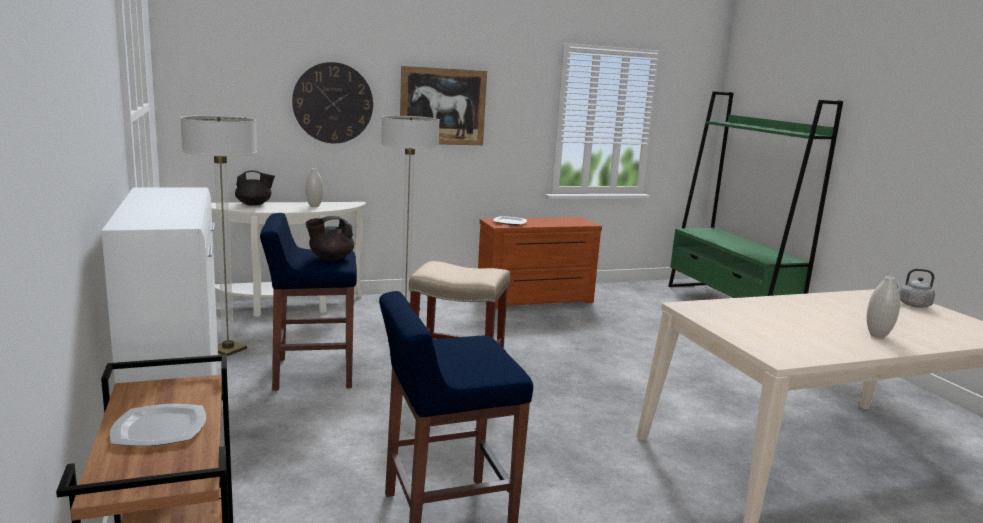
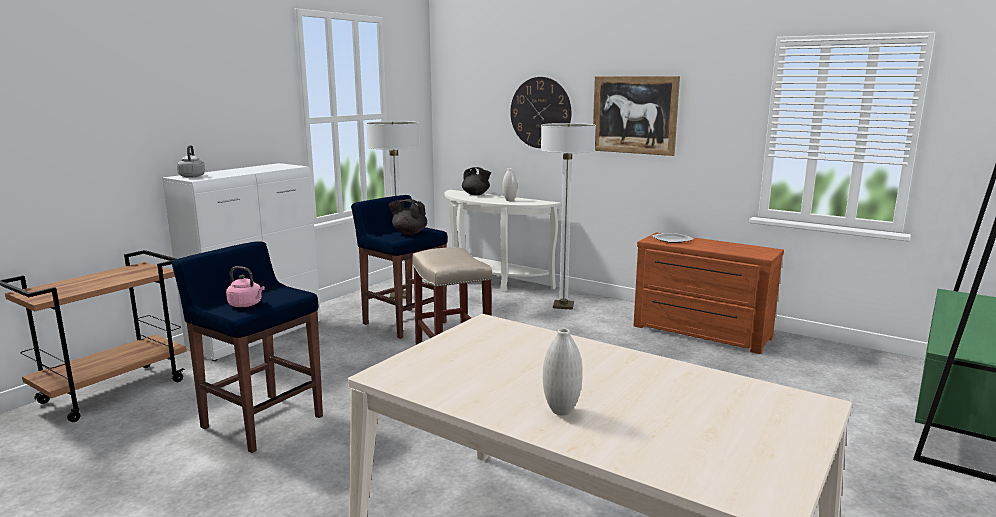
camera: 55 degrees right, 0 degrees up
(159, 428) = (95, 280): plate -> none
(489, 365) = (247, 305): none -> pink kettle
(912, 305) = (783, 421): grey kettle -> grey kettle (192, 176)

